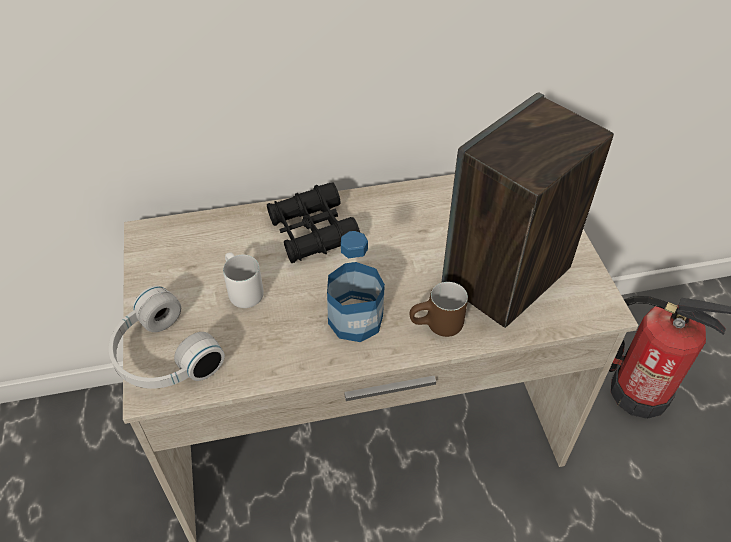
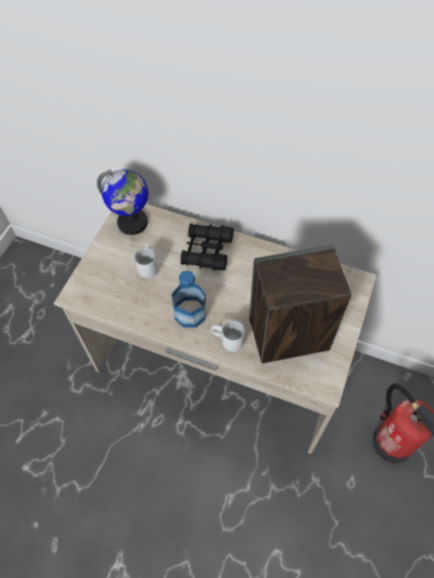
camera: 35 degrees right, 10 degrees up
(162, 357) = (89, 281): white headphones -> none
(172, 247) = (133, 223): none -> globe
(437, 327) = (227, 342): brown mug -> white mug

